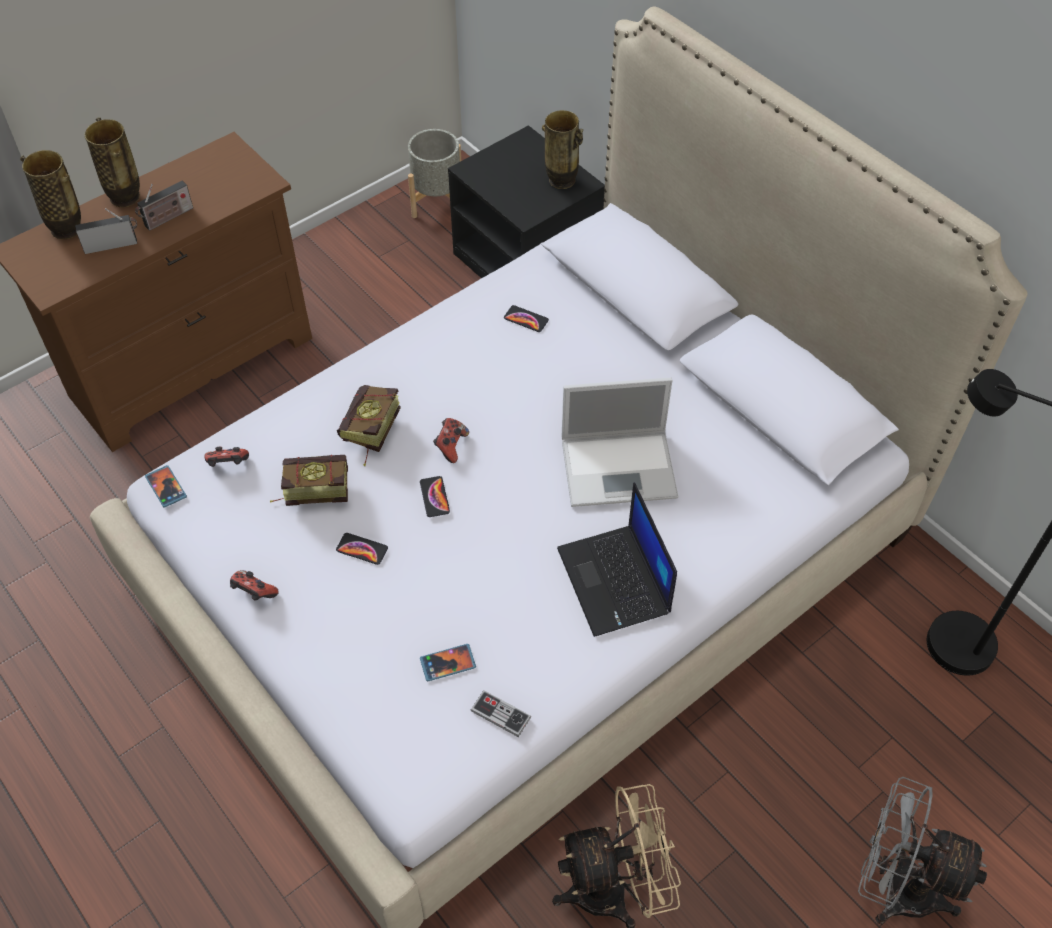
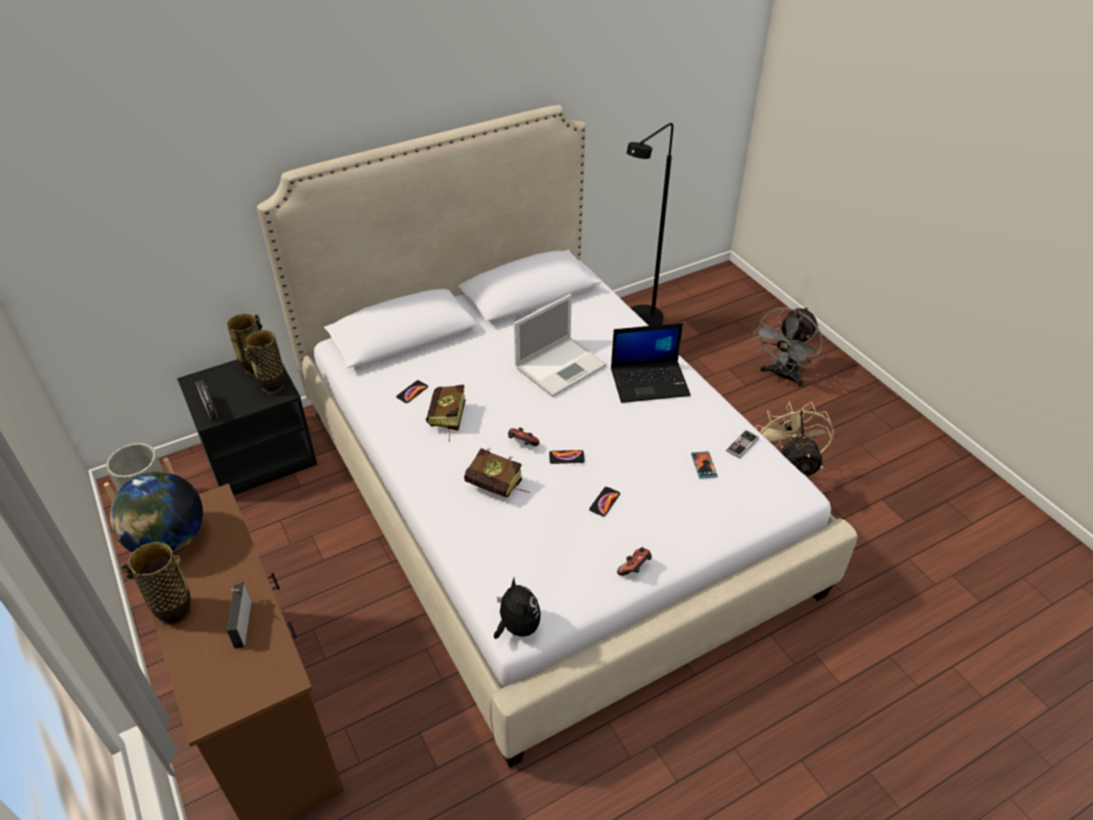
camera: 80 degrees left, 10 degrees down
(66, 229) = (196, 665): vase -> vase (273, 386)
(166, 487) = (517, 627): phone -> plush toy
(167, 218) = (226, 576): radio -> radio (211, 409)
(209, 167) = (168, 541): none -> globe
(228, 465) = (506, 579): game controller -> none
(310, 490) = (546, 526): book -> book (446, 421)
(621, 467) = (561, 366): laptop -> laptop turned 45 degrees clockwise

